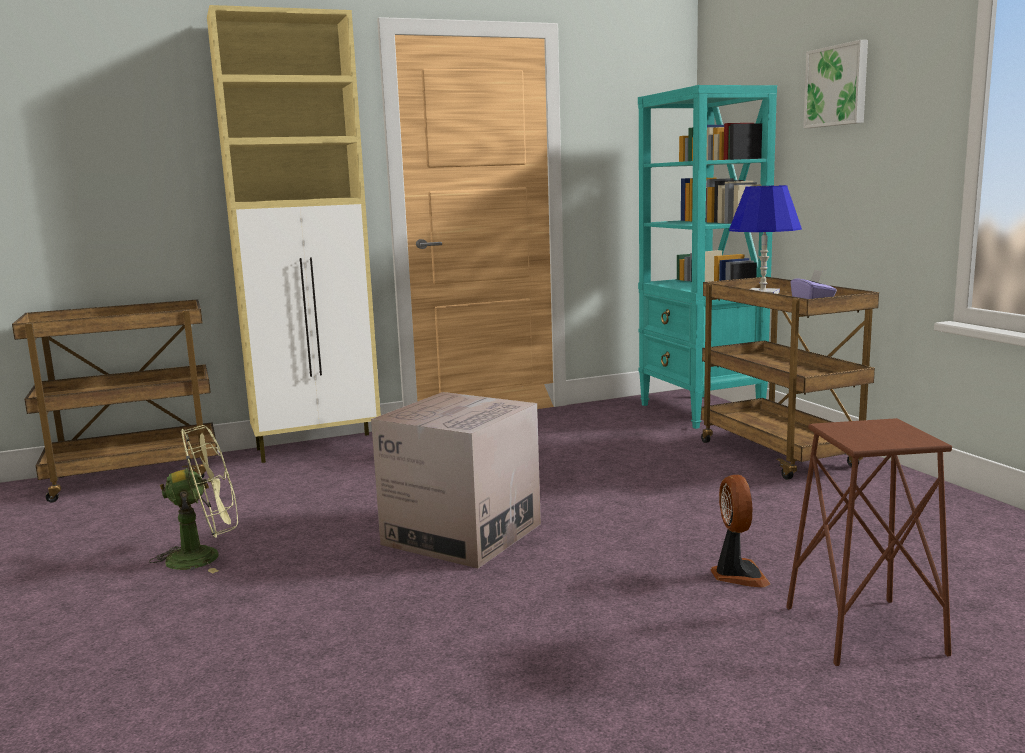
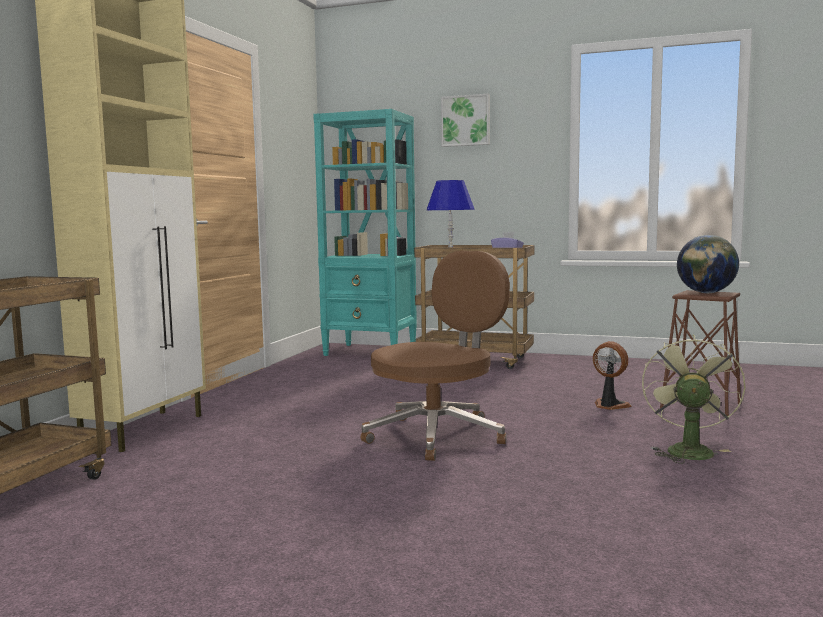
camera: 50 degrees left, 5 degrees down
(205, 556) = (303, 507): green fan -> green fan (687, 450)
(462, 534) = (438, 435): cardboard box -> brown office chair
(881, 432) = (706, 293): none -> globe

